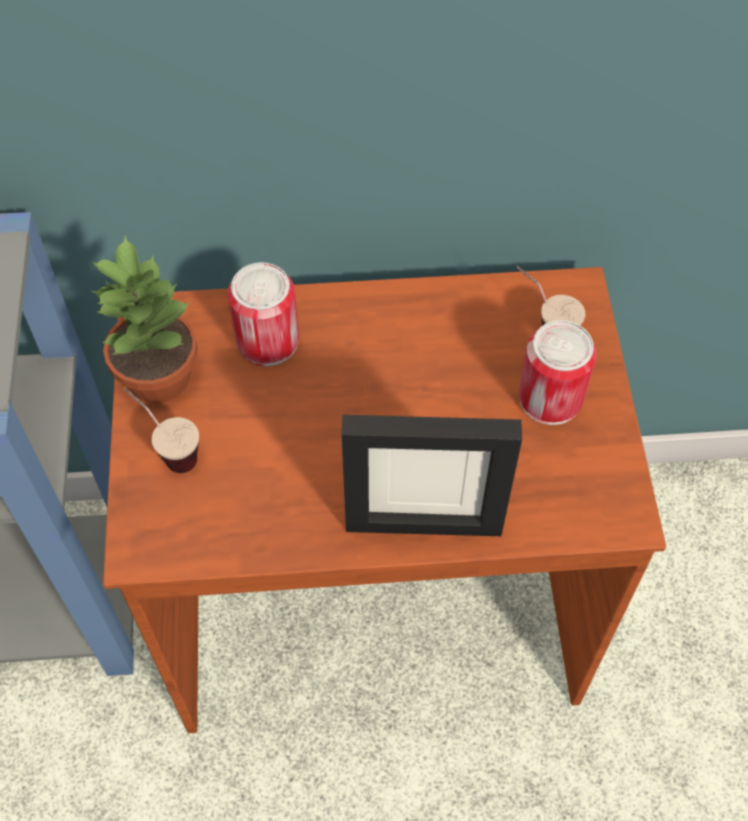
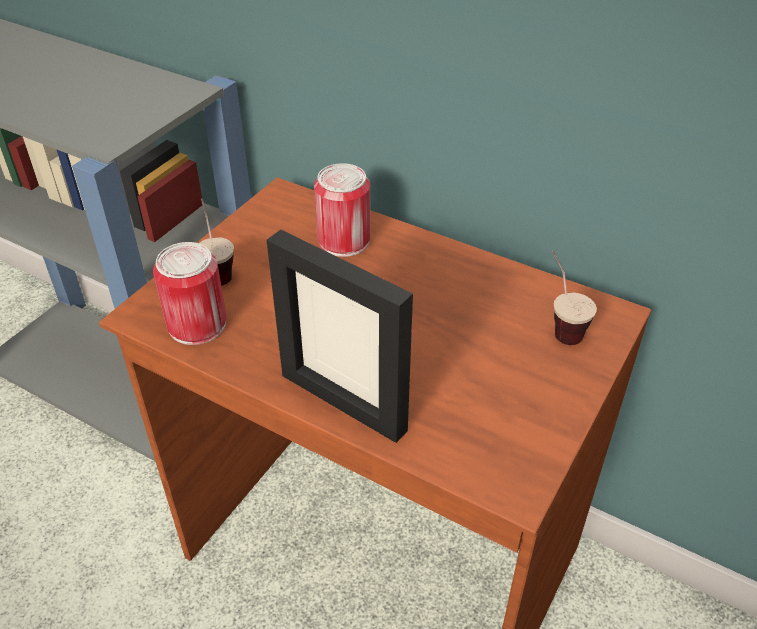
camera: 35 degrees right, 15 degrees down
(157, 375) = (254, 227): potted plant -> none
(550, 398) = (525, 372): can -> can (197, 325)

